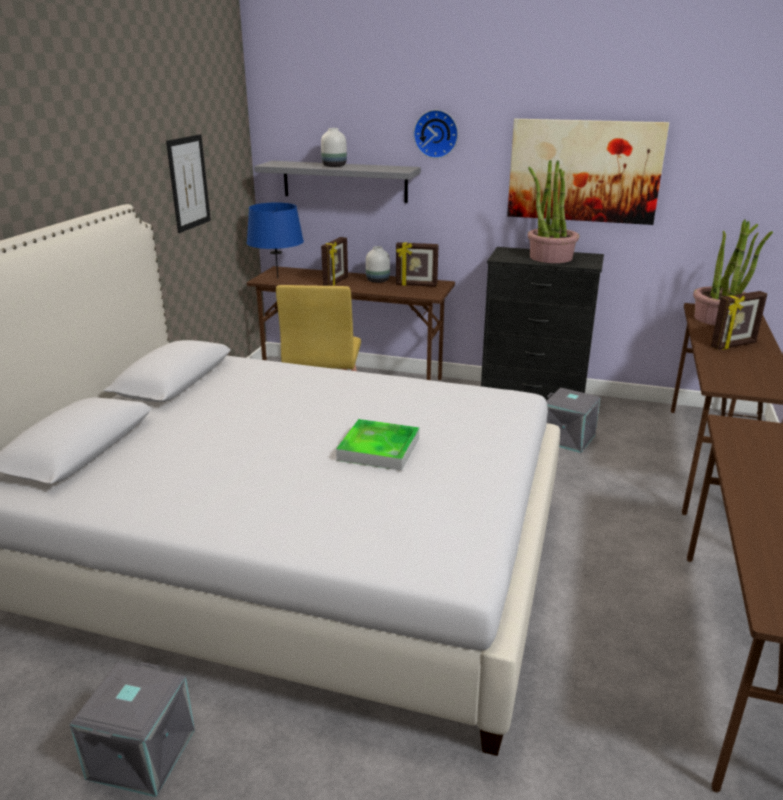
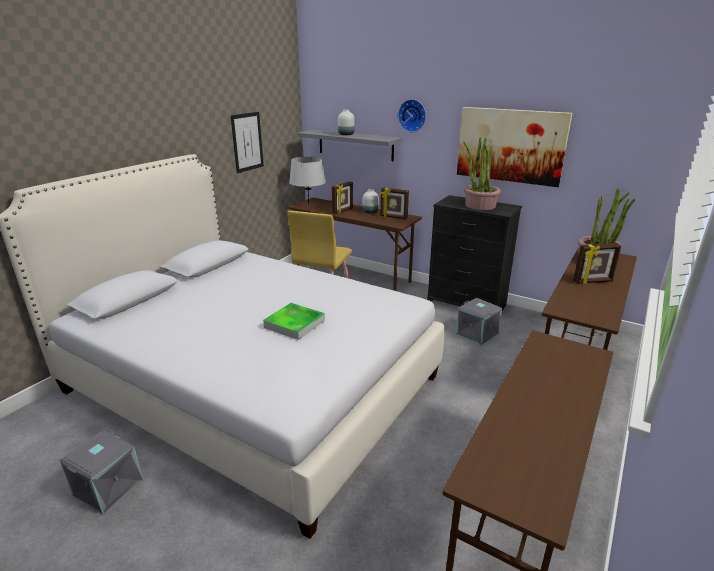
camera: 15 degrees right, 0 degrees up
(277, 278) = (308, 205): blue table lamp -> grey table lamp

